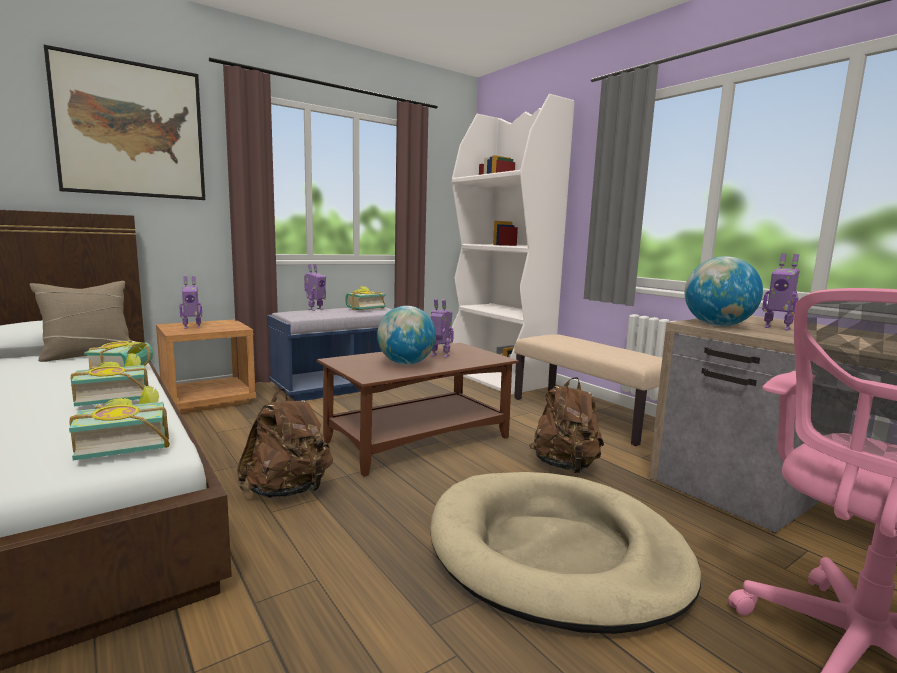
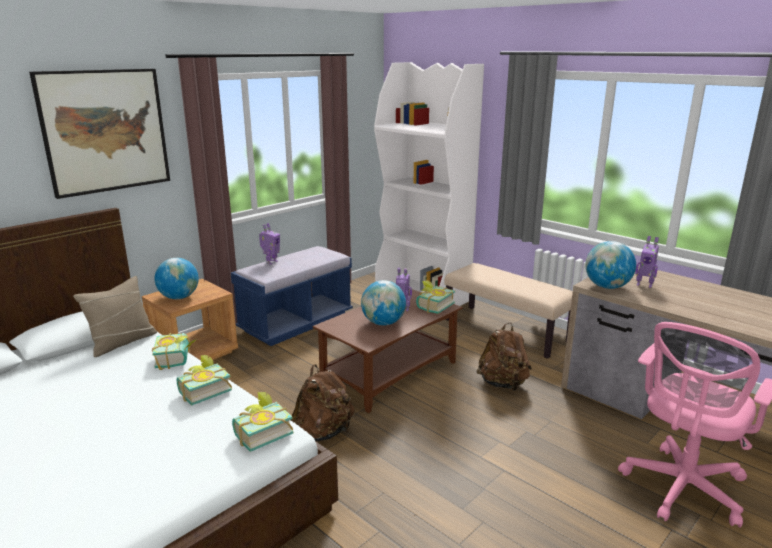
camera: 10 degrees left, 10 degrees up
(192, 327) = (179, 297): toy robot -> globe
(363, 308) = (310, 254): book -> book (432, 306)
(556, 552) = (516, 453): beige dog bed -> none

